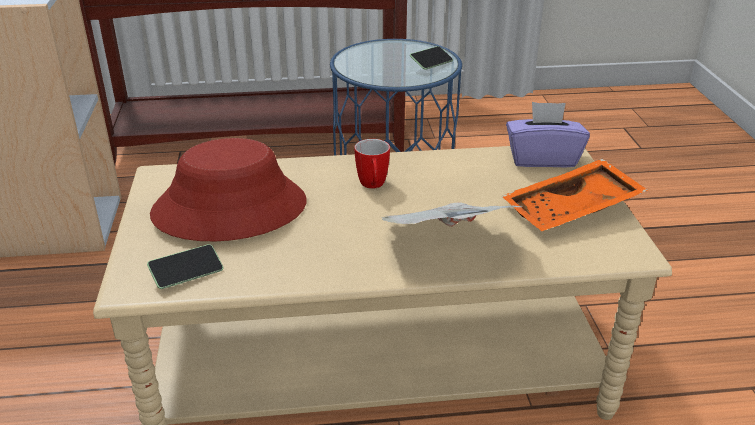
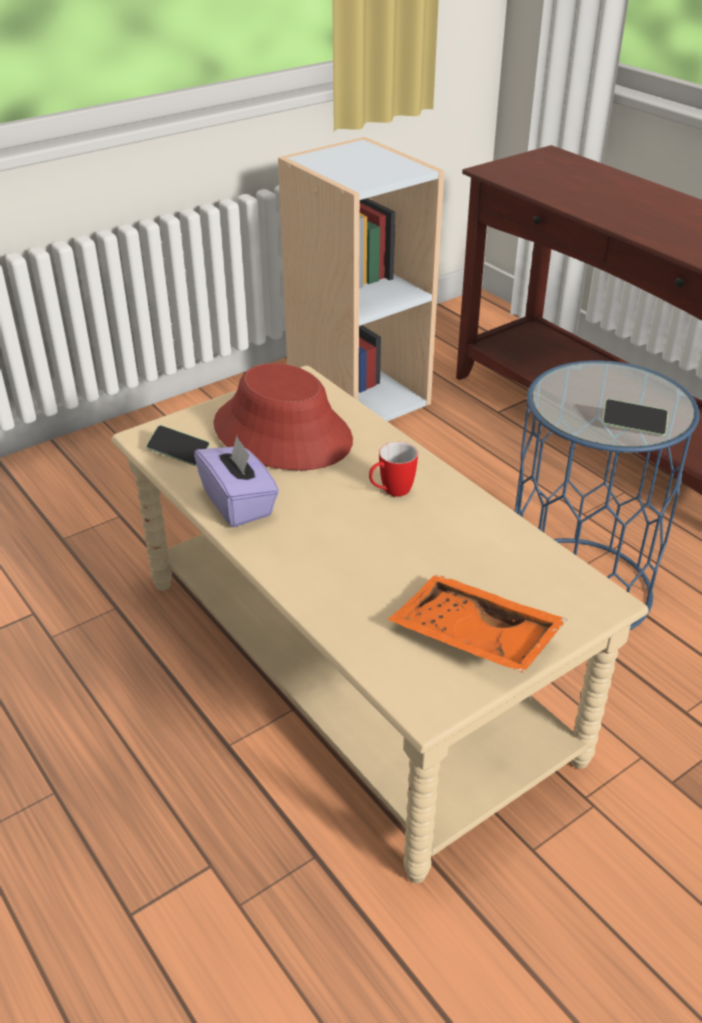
camera: 60 degrees right, 5 degrees up
(447, 244) = (330, 570): newspaper -> none
(542, 158) = (568, 586): purple tissue box -> purple tissue box (239, 503)

